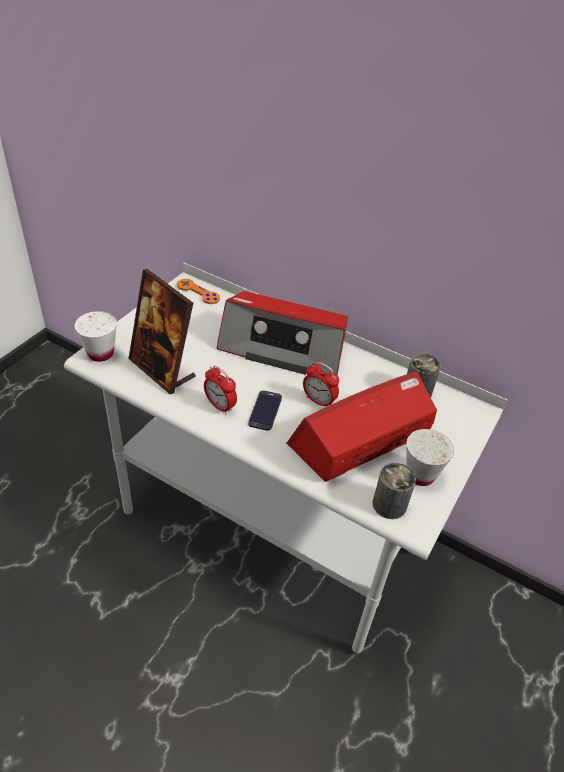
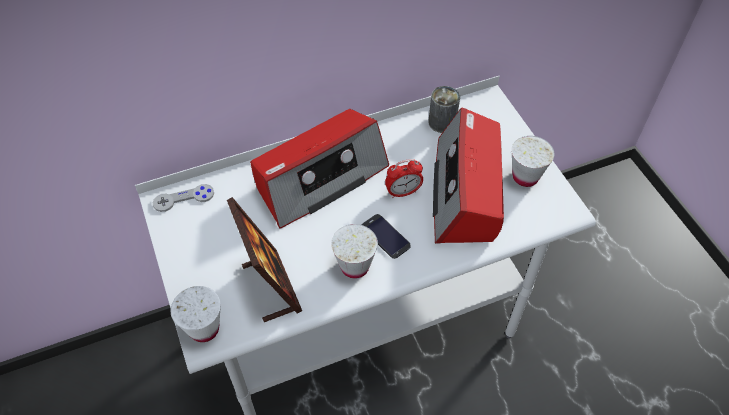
camera: 50 degrees left, 10 degrees up
(162, 369) = (271, 287): picture frame -> picture frame turned 105 degrees counterclockwise
(198, 292) = (184, 199): orange game controller -> grey game controller
(220, 406) = (355, 266): alarm clock -> white cup
(389, 504) = (540, 214): can -> none

